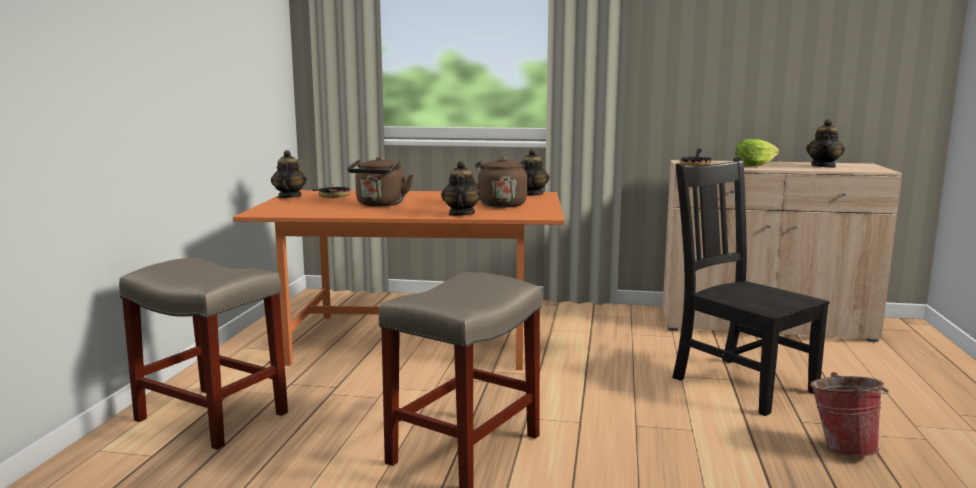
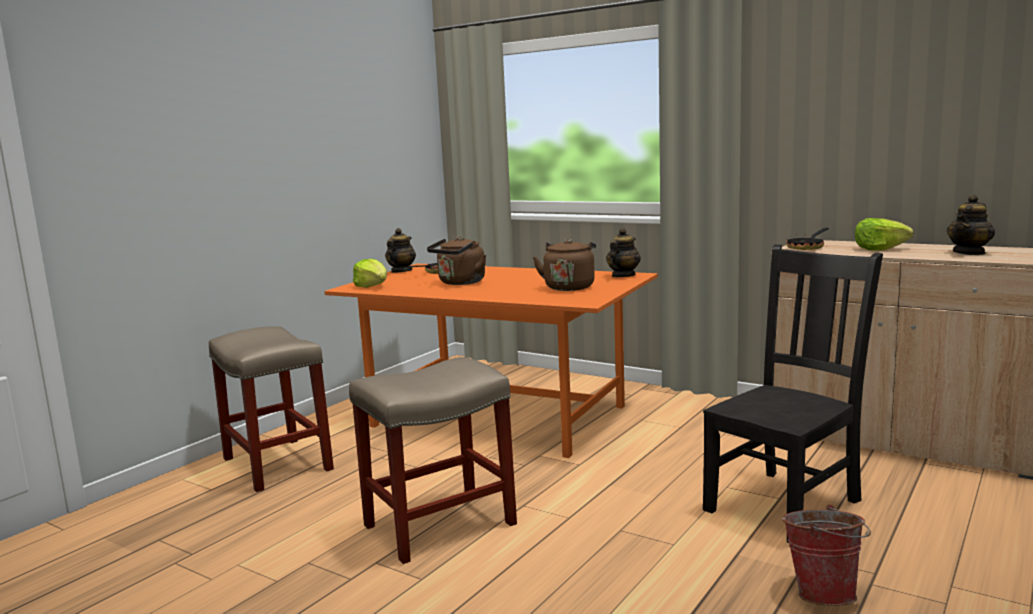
camera: 25 degrees right, 0 degrees up
(286, 211) = (372, 286): none -> lettuce
(461, 214) = (511, 297): teapot -> none
(739, 383) = (786, 503): black chair -> black chair turned 60 degrees clockwise

